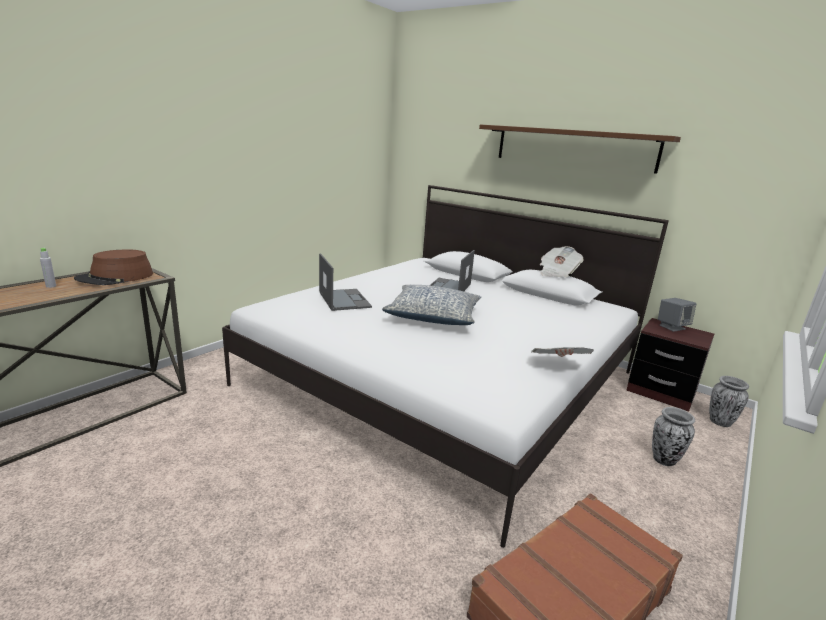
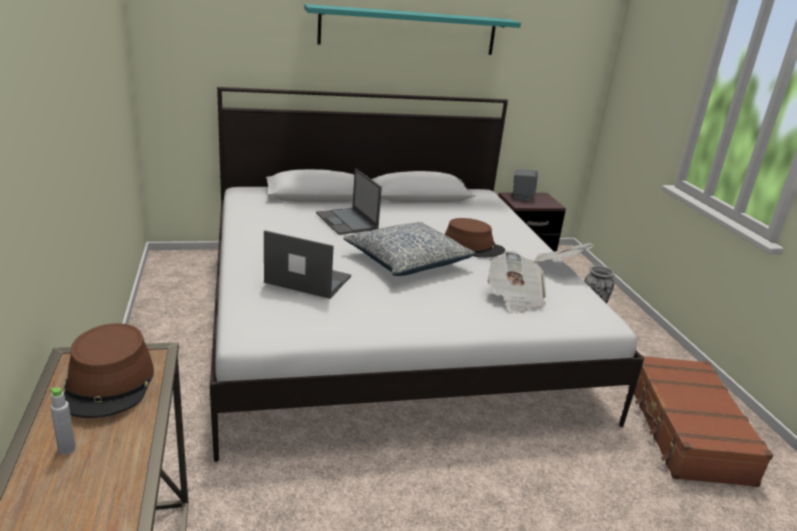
camera: 50 degrees left, 5 degrees up
(509, 328) = (473, 247): none -> brown hat
(557, 273) = (423, 171): newspaper -> newspaper (514, 297)
(573, 148) = (408, 30): brown shelf -> turquoise shelf
(720, 422) = (574, 264): vase -> none

